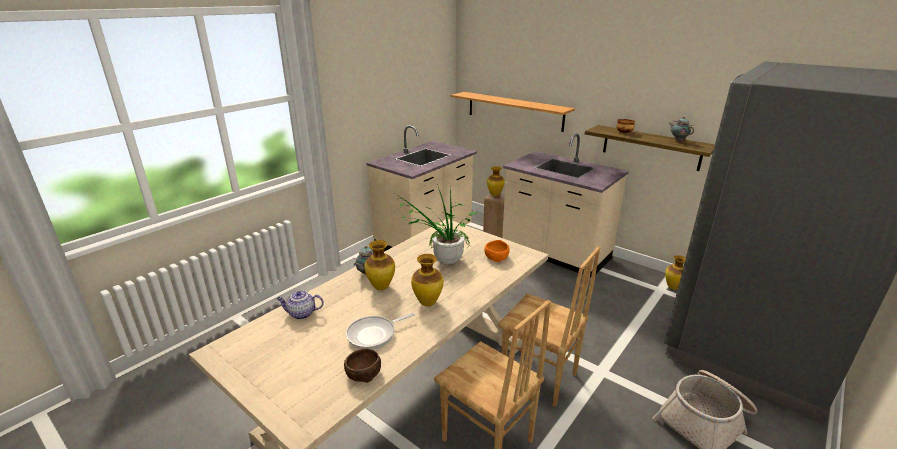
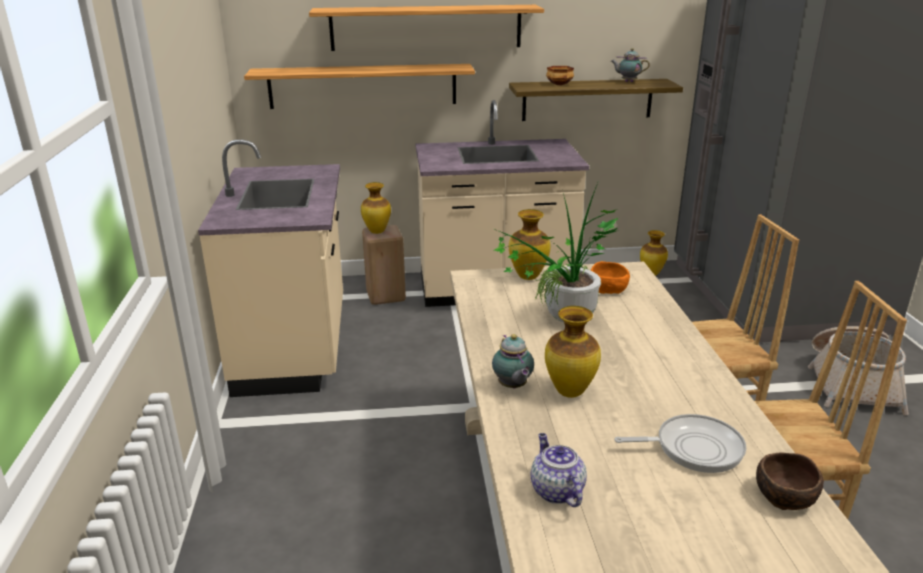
camera: 45 degrees left, 0 degrees up
(301, 314) = (556, 490): teapot -> teapot turned 120 degrees clockwise
(374, 334) = (693, 448): frying pan -> frying pan turned 105 degrees counterclockwise
(427, 302) = (657, 376): vase -> vase (527, 276)
(552, 81) = (426, 27): none -> shelf

